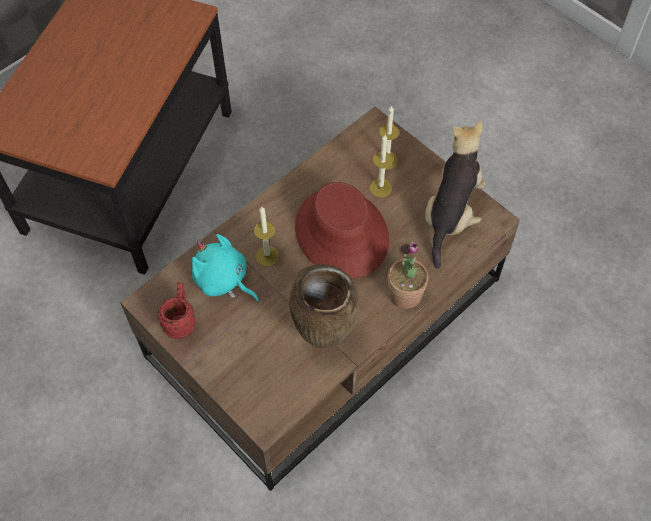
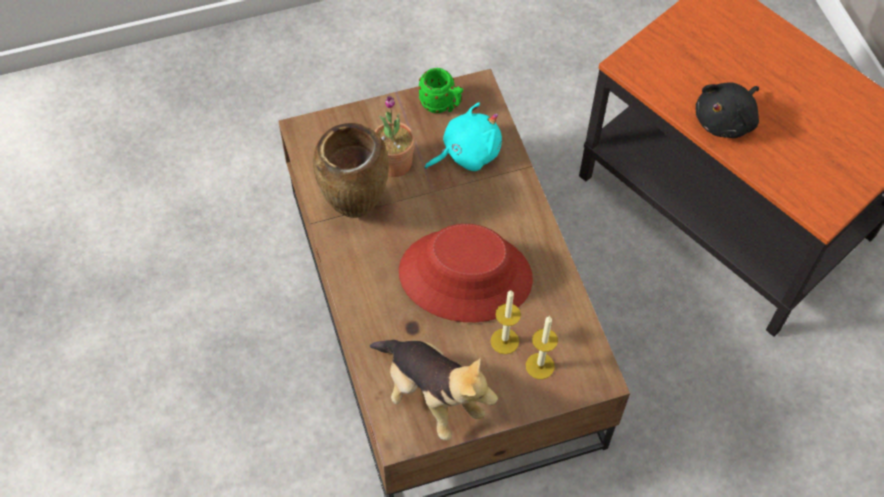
camera: 115 degrees right, 0 degrees up
(136, 86) = (726, 121): none -> black plush toy
(181, 321) = (441, 105): red mug -> green mug
(267, 256) = (474, 199): candle -> none
(405, 295) = (358, 300): potted plant -> potted plant (394, 163)

